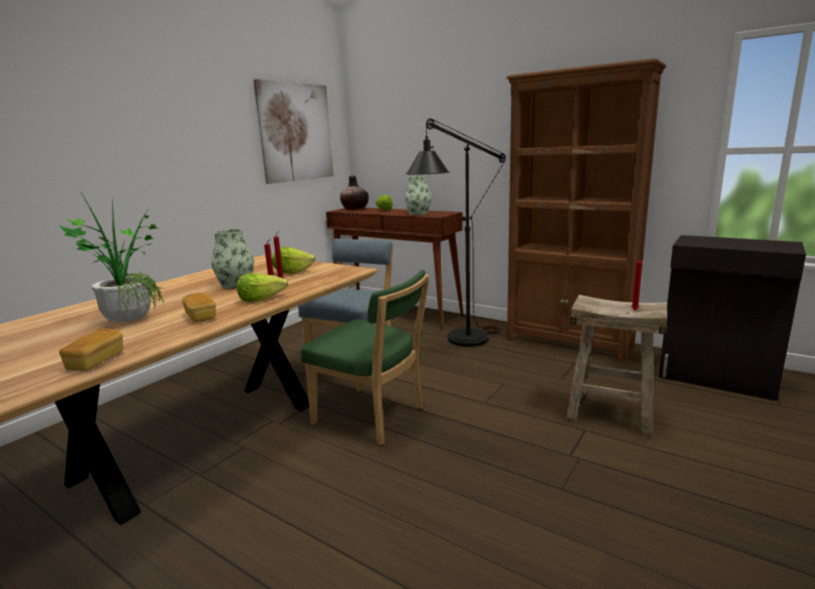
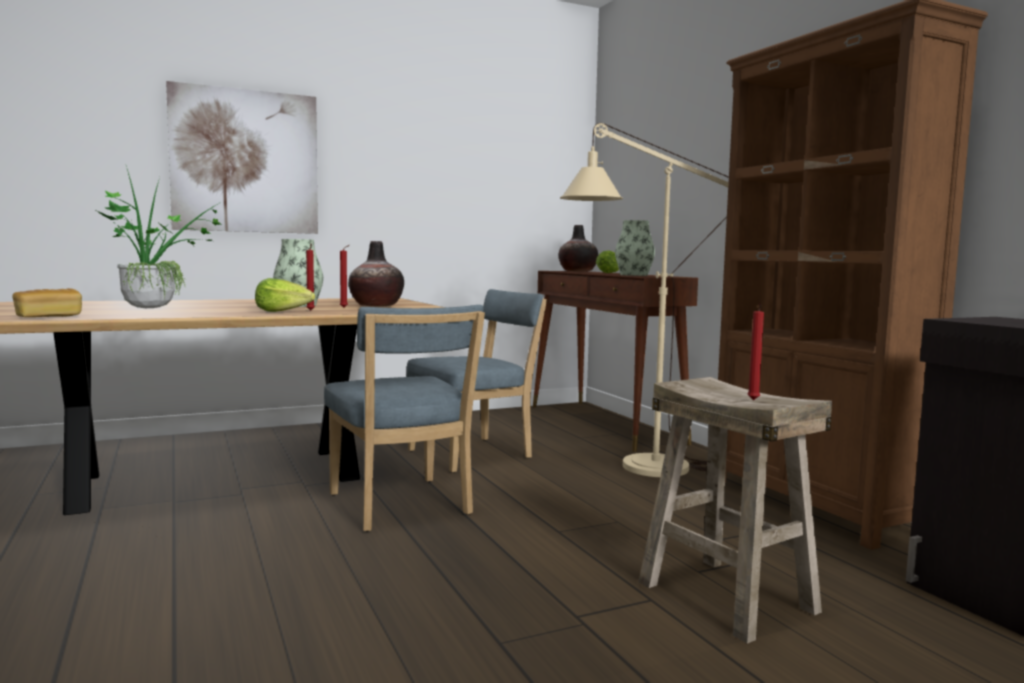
camera: 30 degrees right, 10 degrees down
(201, 317) = (199, 312): bread -> none
(292, 272) = (376, 305): lettuce -> vase
(296, 132) = (505, 163): picture -> picture (245, 161)
(373, 417) = (402, 507): green chair -> blue chair
(459, 342) = (636, 467): black floor lamp -> beige floor lamp

